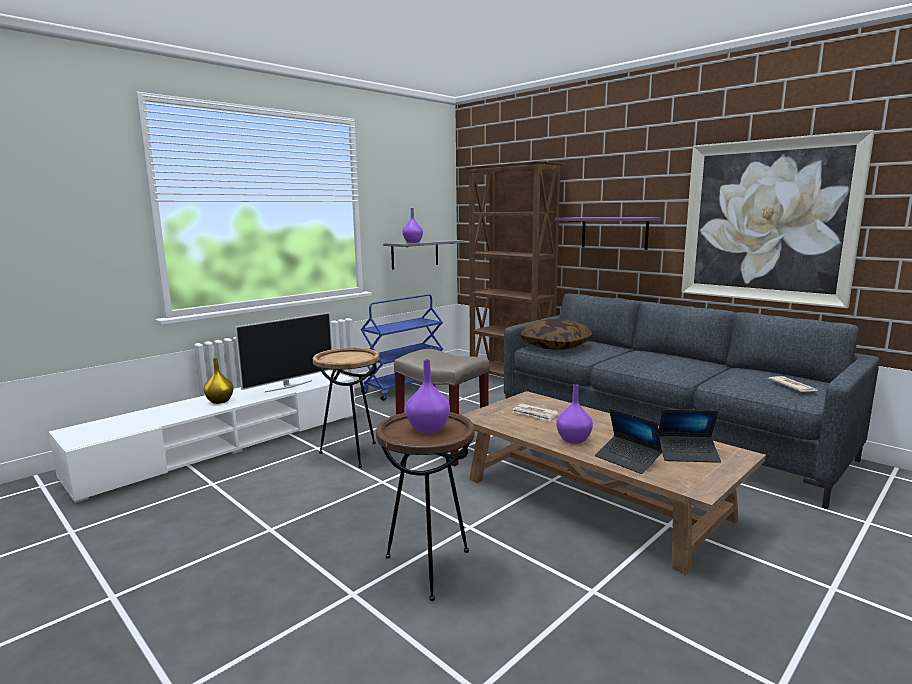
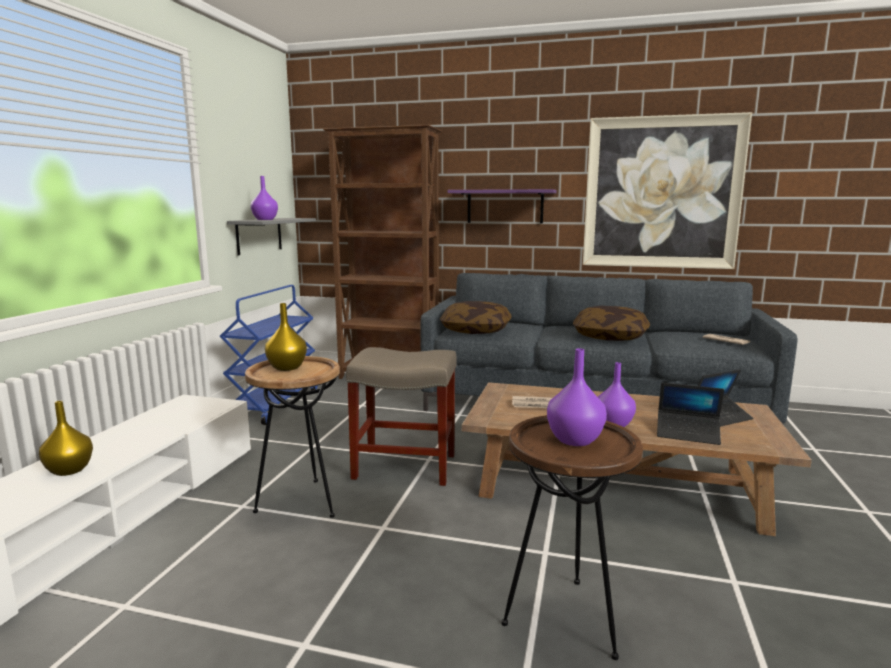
camera: 30 degrees left, 0 degrees up
(288, 386) = (162, 427): television -> none
(347, 355) = (287, 367): none -> yellow vase
(671, 366) = (610, 336): none -> pillow

